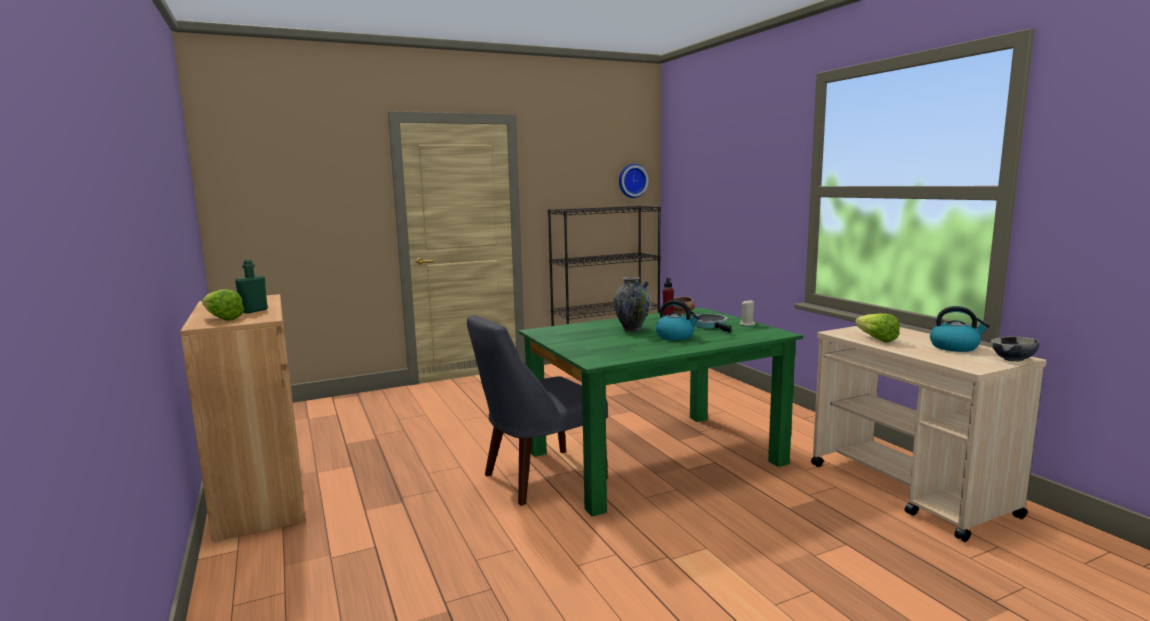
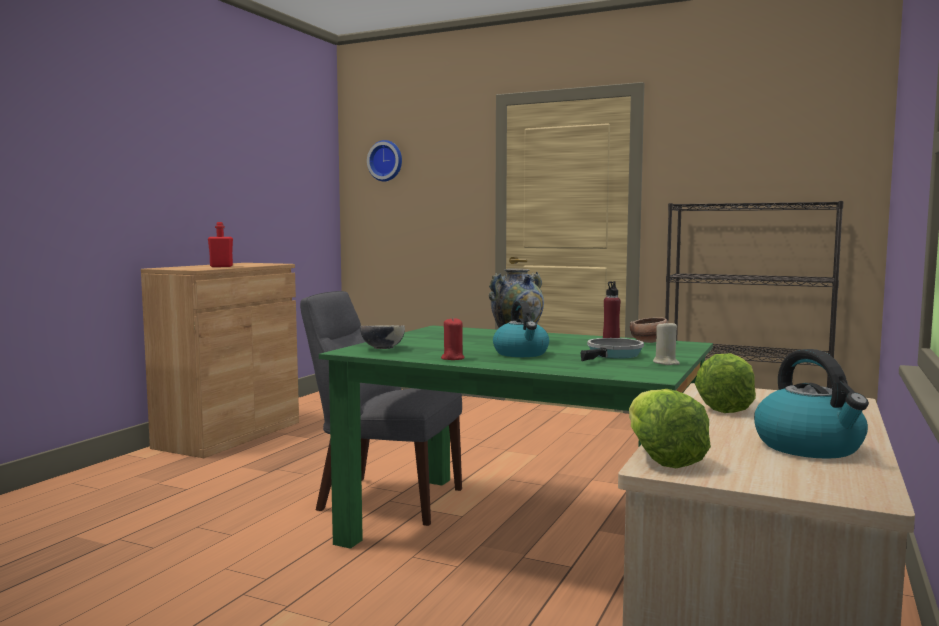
camera: 50 degrees right, 5 degrees down
(221, 318) = (187, 267): lettuce -> lettuce (659, 454)
(254, 311) = (221, 266): green bottle -> red bottle
(632, 181) = (830, 164): wall clock -> wall clock (386, 161)
(666, 349) = (452, 358): none -> red candle
(1013, 360) = (815, 488): bowl -> bowl (382, 348)

